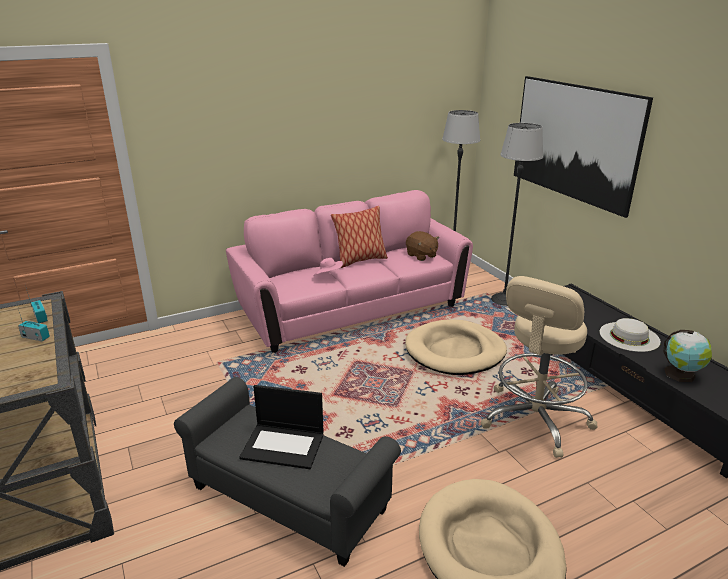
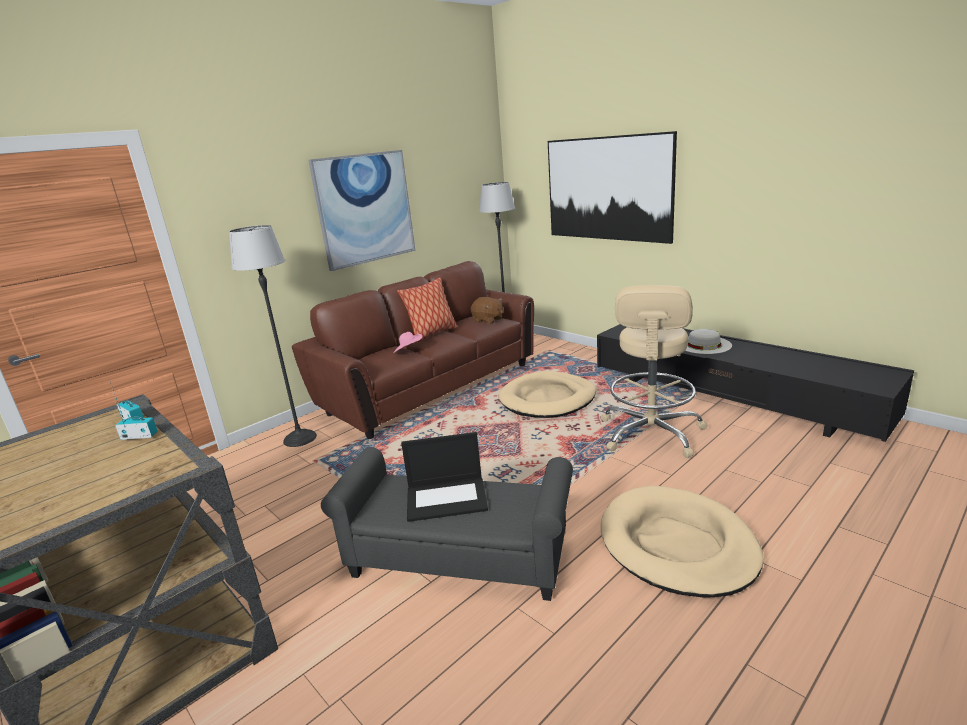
camera: 15 degrees left, 5 degrees down
(318, 127) = (365, 209): none -> picture
(351, 310) = (429, 388): pink sofa -> brown sofa
(504, 300) = (566, 352): floor lamp -> floor lamp (299, 438)
(681, 374) = (763, 361): globe -> none

